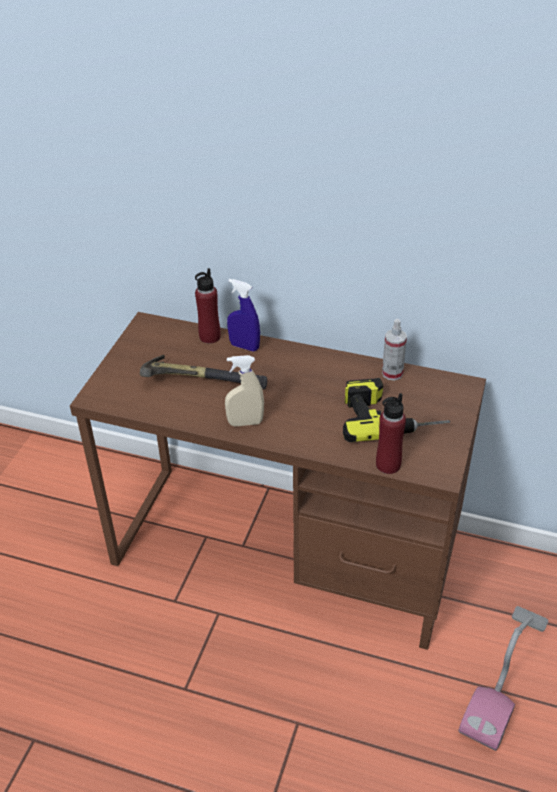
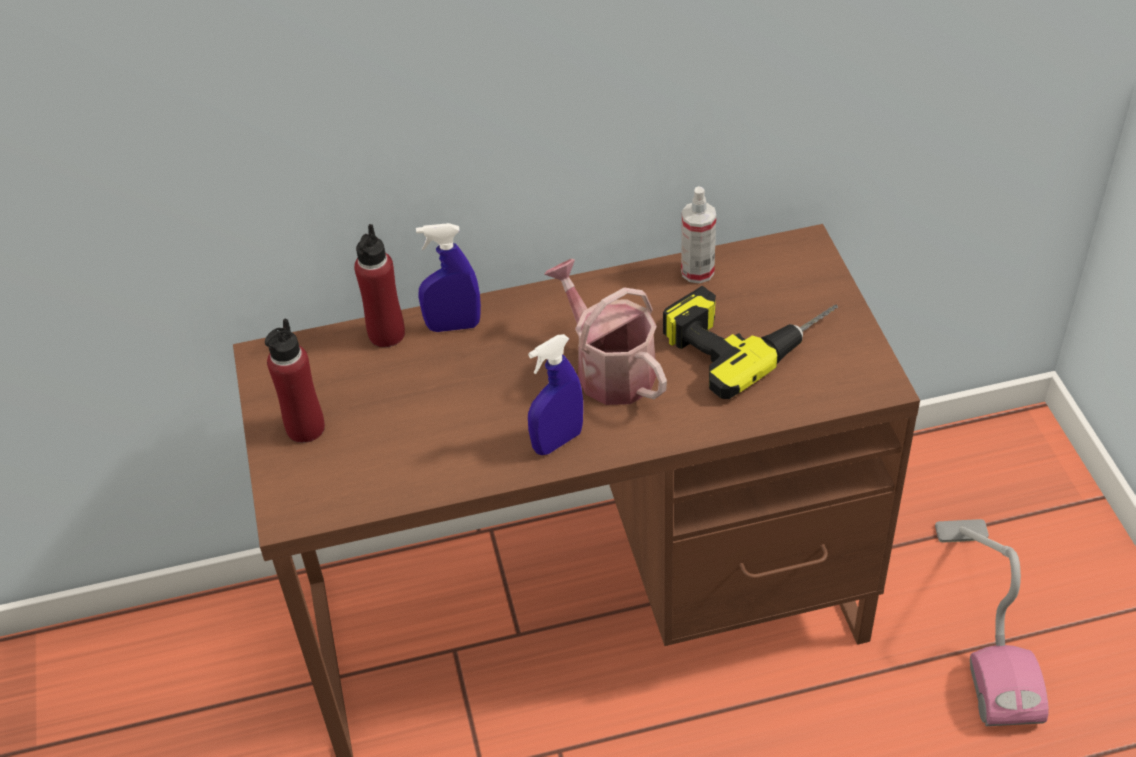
camera: 30 degrees left, 5 degrees up
(202, 381) = (437, 408): hammer -> none
(245, 423) = (557, 441): beige spray bottle -> blue spray bottle
(302, 400) = (609, 368): none -> watering can
(388, 464) = (801, 406): red bottle -> red bottle (305, 428)

